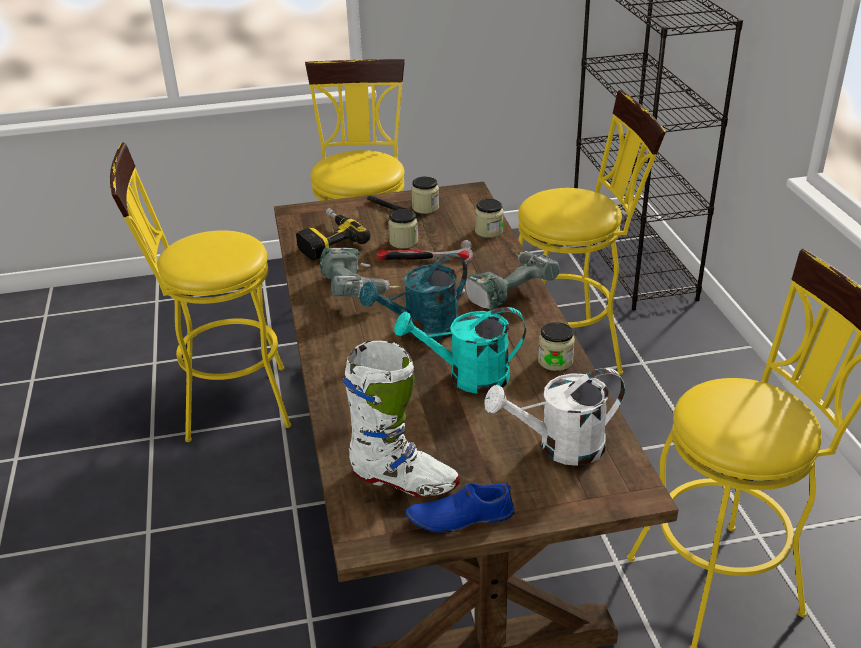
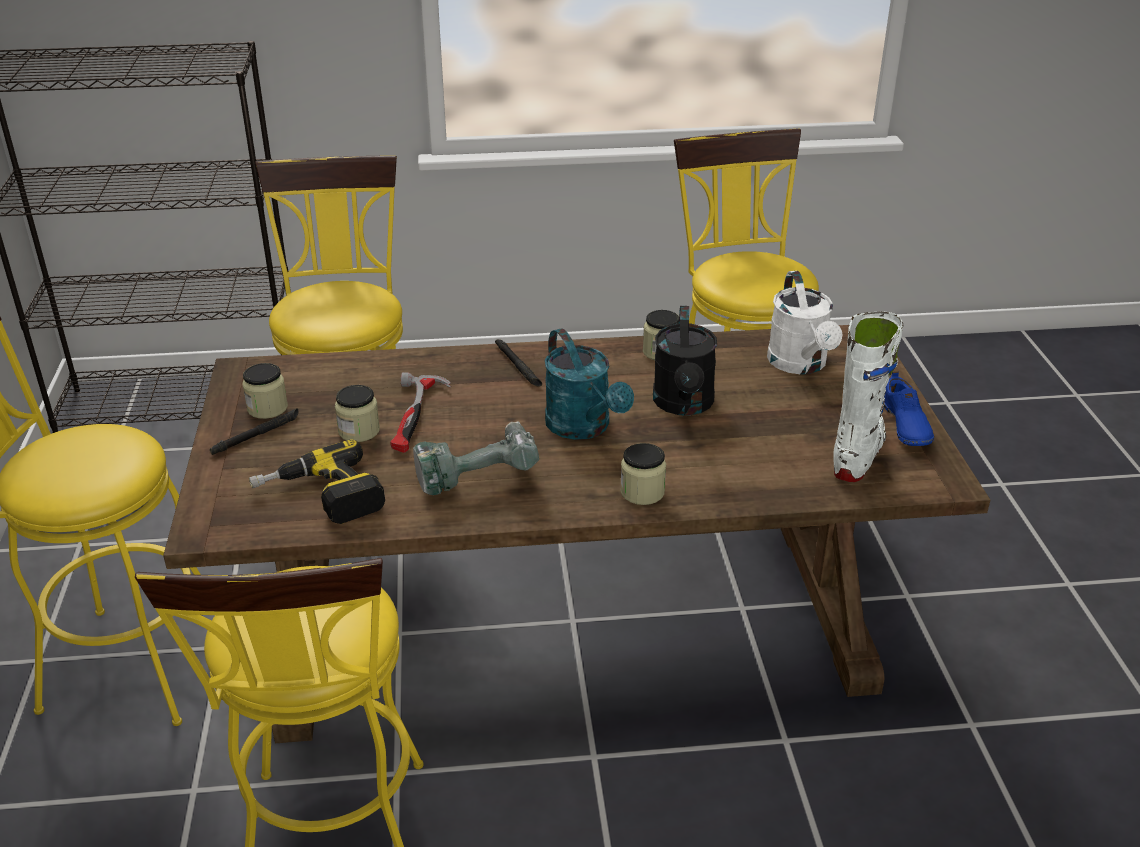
camera: 85 degrees left, 0 degrees up
(467, 377) = (684, 405): turquoise watering can -> black watering can
(489, 231) = (364, 366): jar -> jar (642, 492)
(508, 292) = (518, 366): power drill -> black flashlight

